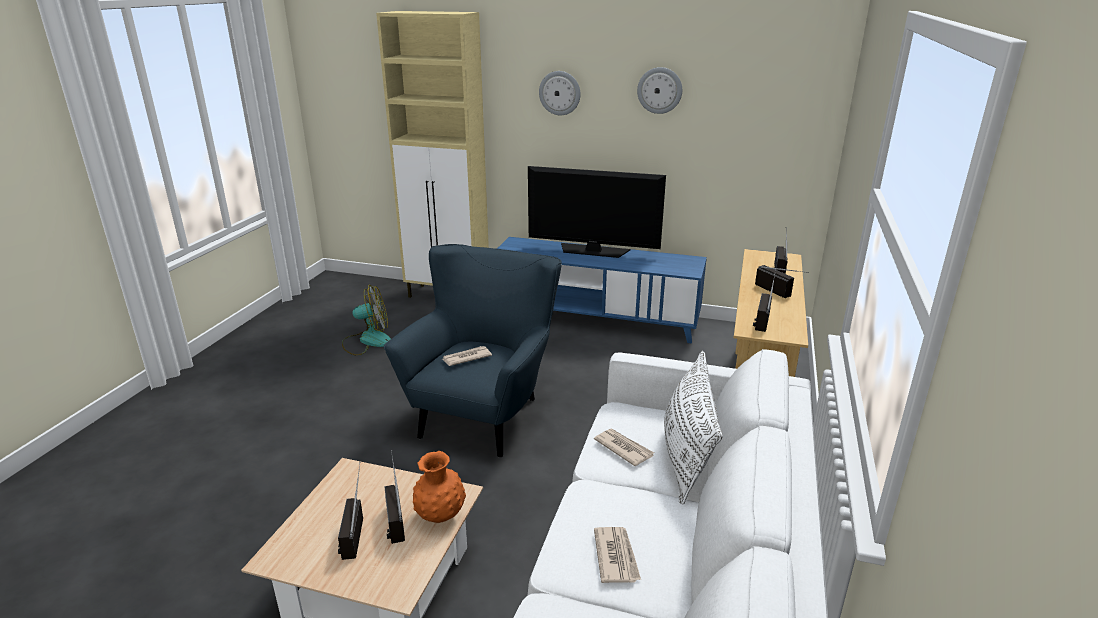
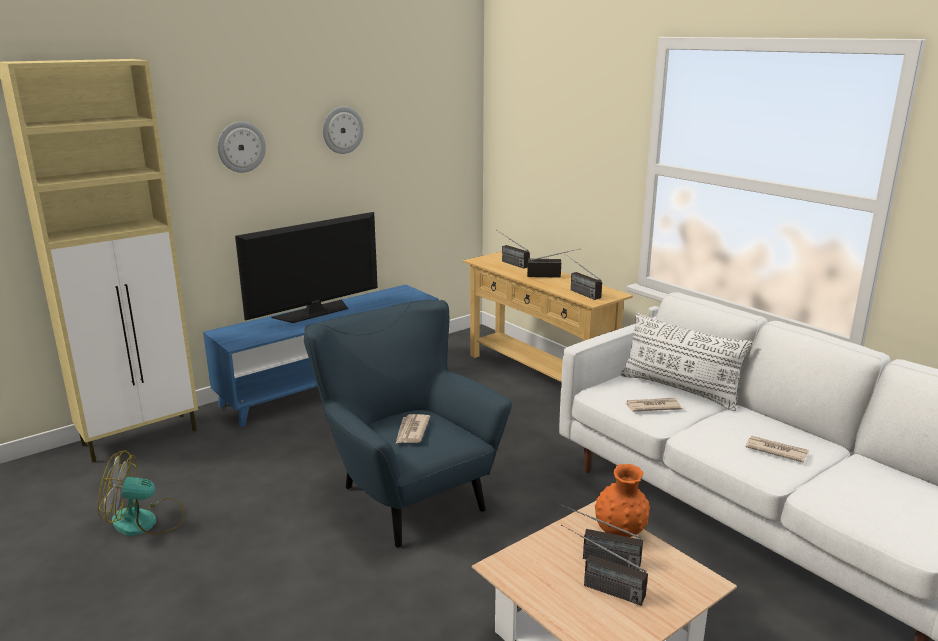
camera: 55 degrees left, 5 degrees down
(367, 341) = (145, 522): fan -> fan turned 120 degrees counterclockwise

